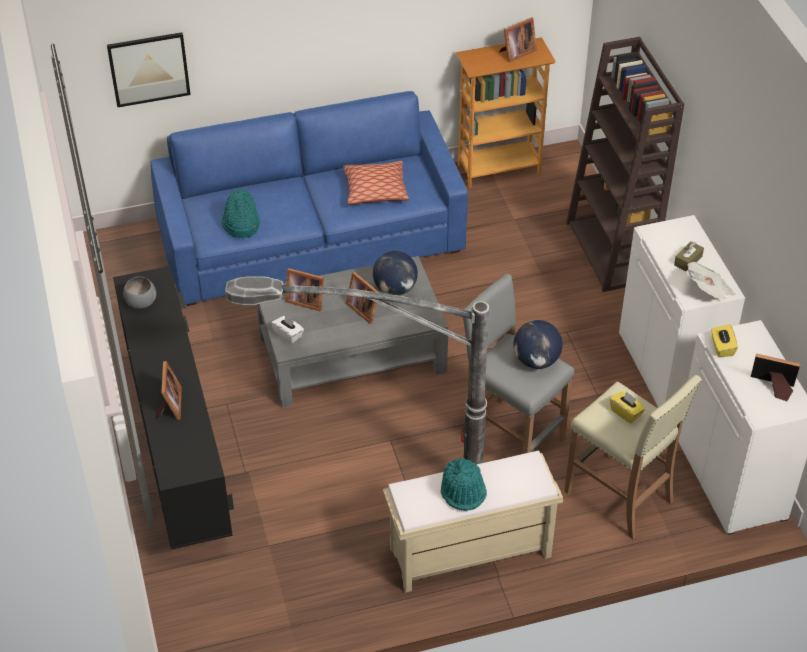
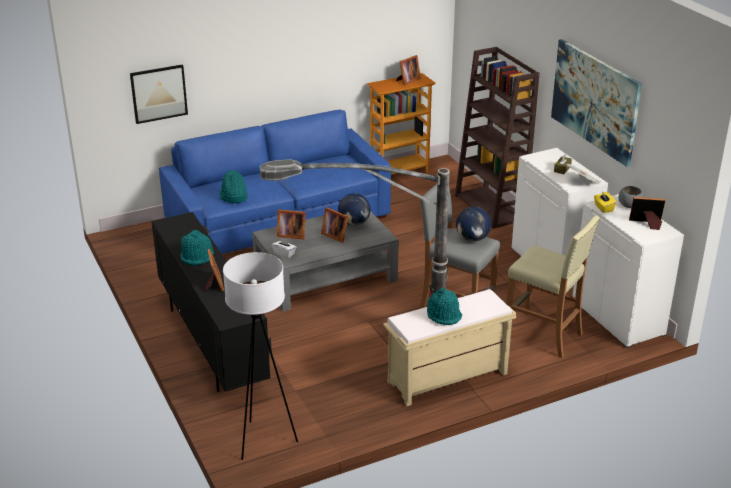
camera: 10 degrees left, 15 degrees down
(141, 302) = (176, 232): grey bowl -> grey bowl (629, 206)
(159, 352) = (197, 256): none -> turquoise hat
(211, 622) = (264, 441): none -> white floor lamp
(375, 190) = (325, 172): pillow -> none
(626, 413) = (545, 259): yellow tissue box -> none
(742, 181) = (595, 101): none -> picture

